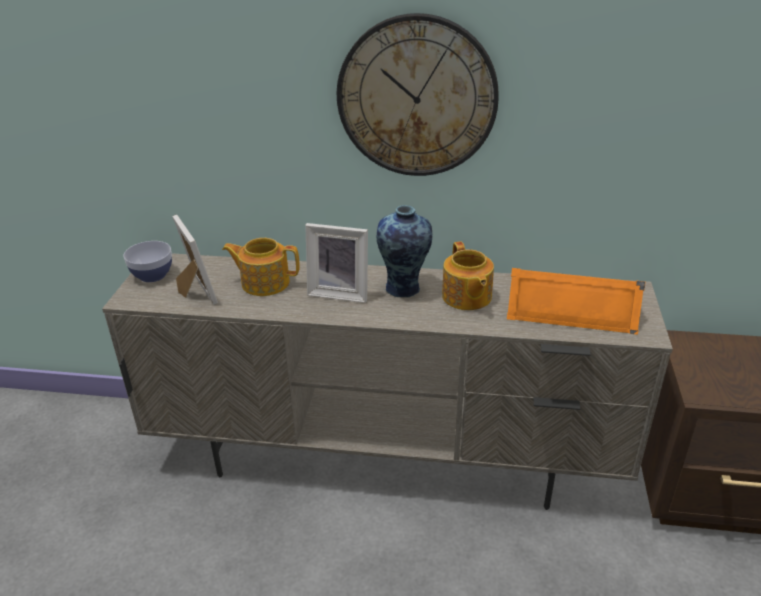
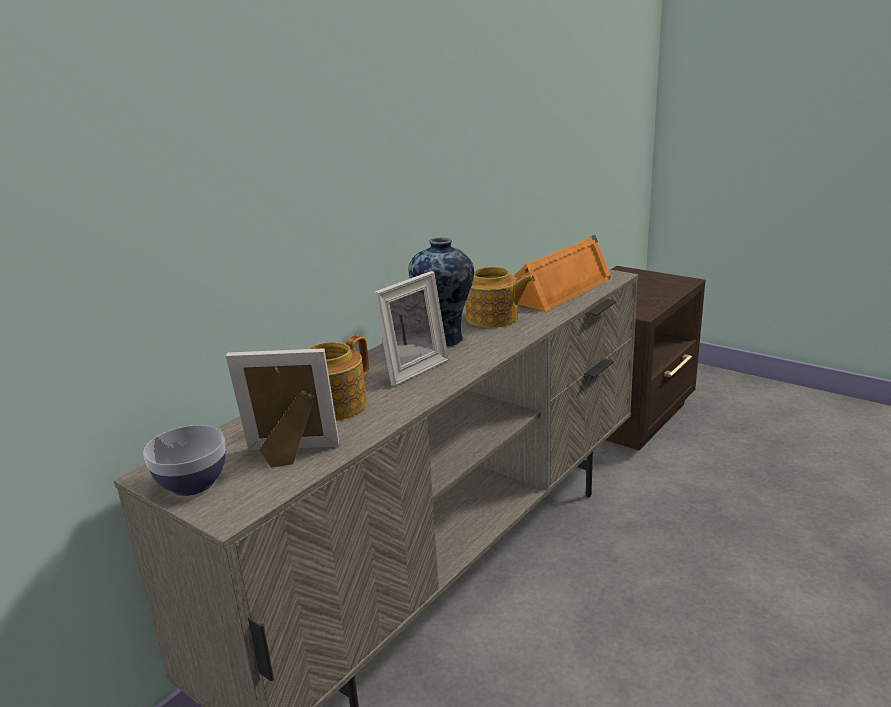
camera: 60 degrees left, 10 degrees down
(417, 97) = (387, 125): wall clock -> none

